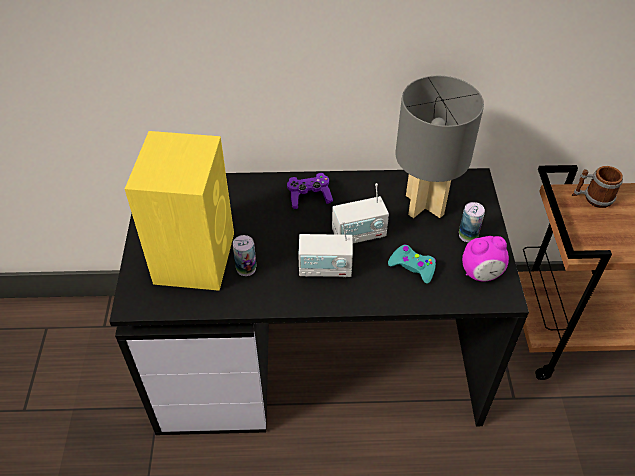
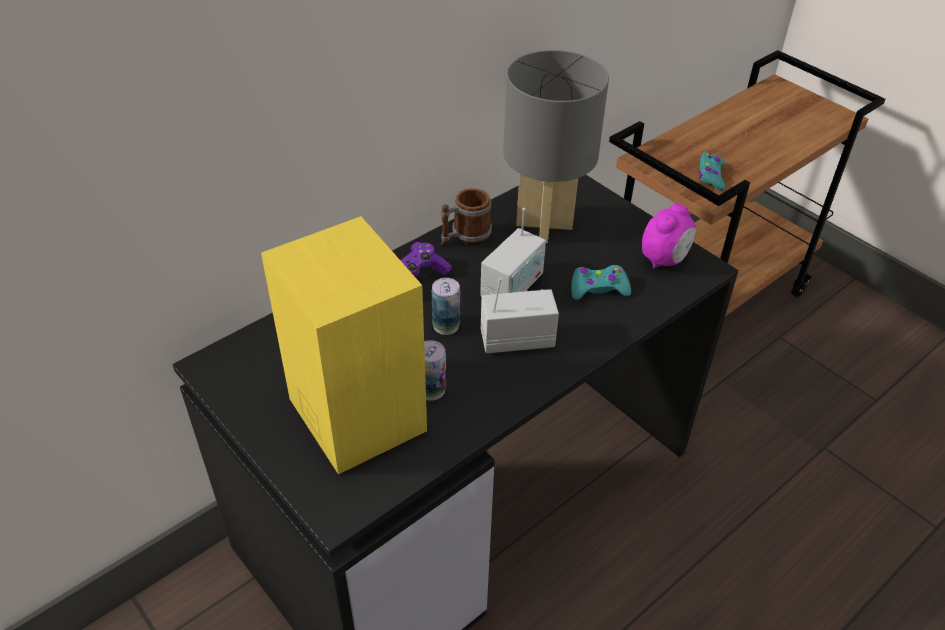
camera: 40 degrees left, 5 degrees down
(325, 268) = (516, 339): radio -> radio turned 150 degrees counterclockwise
(468, 235) = (614, 231): can -> can (446, 325)
(592, 198) = (671, 148): mug -> mug (465, 237)
(600, 234) = (710, 176): none -> turquoise game controller

